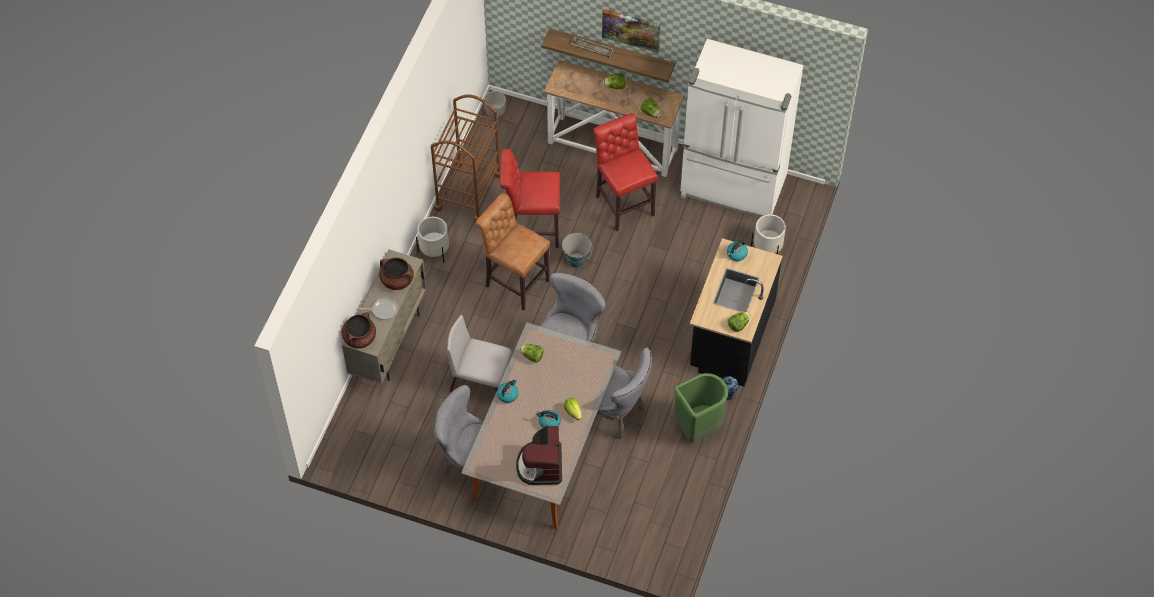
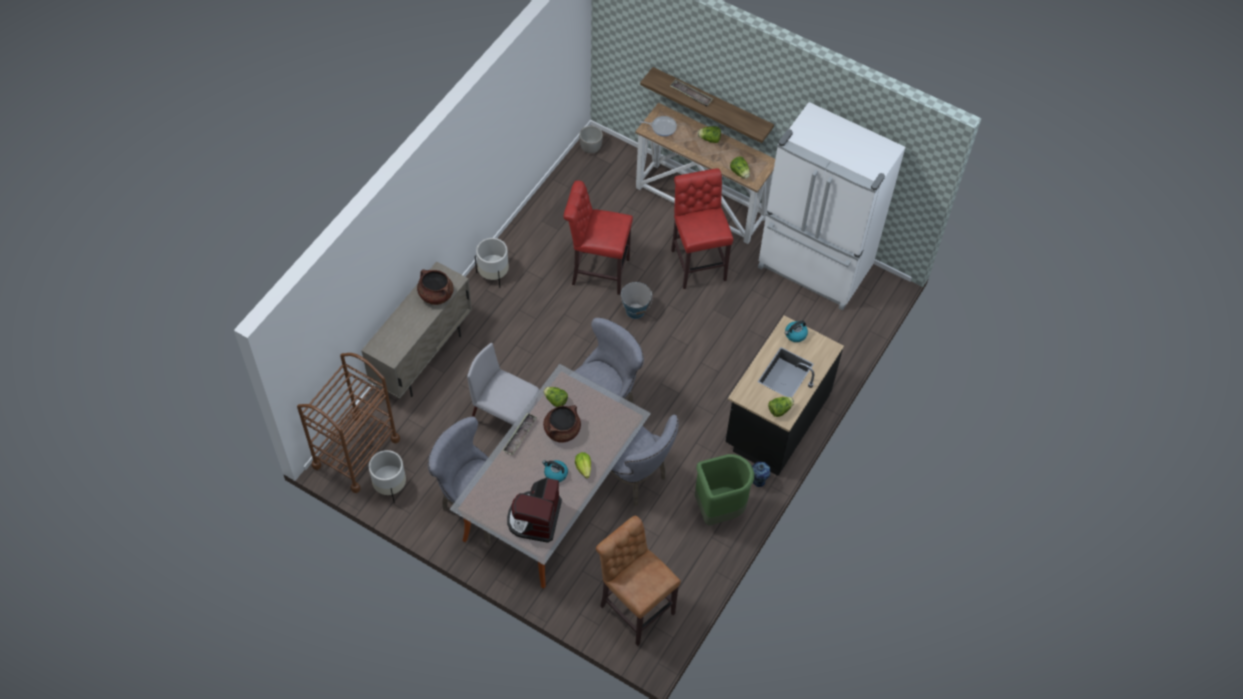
camera: 10 degrees right, 0 degrees up
(359, 338) = (381, 346): brown cooking pot -> brown cooking pot (562, 430)
(383, 309) = (413, 322): frying pan -> frying pan (662, 127)
(468, 191) = (543, 221): brown cart -> brown cart (356, 452)
(508, 394) = (520, 435): kettle -> tray
(514, 282) = (566, 321): brown stool -> brown stool (634, 607)
(631, 29) = (733, 80): picture -> none
(767, 249) = (835, 337): white planter -> white planter (390, 486)

